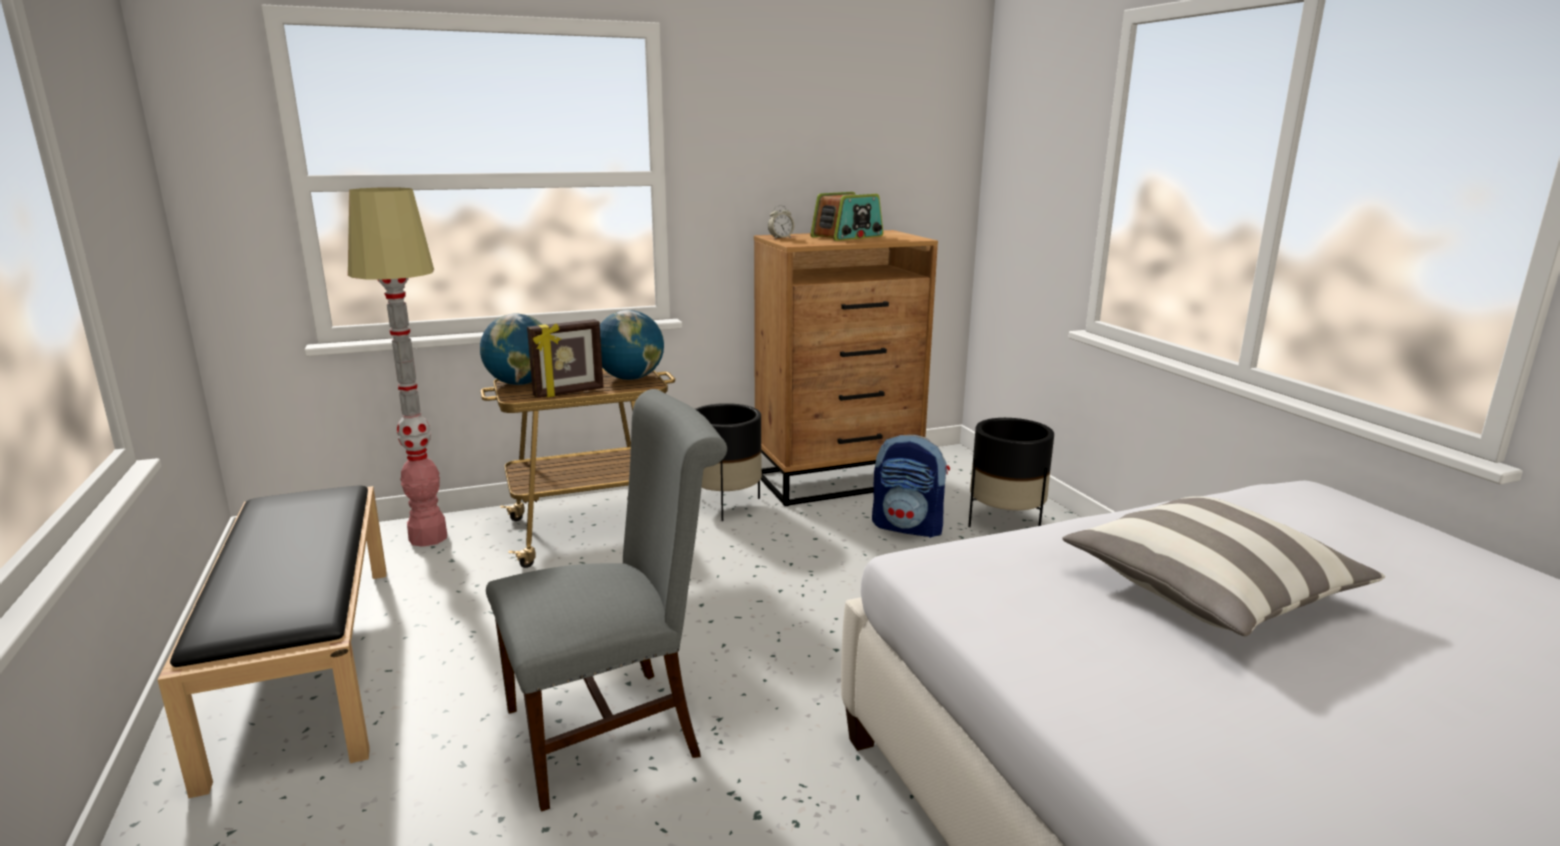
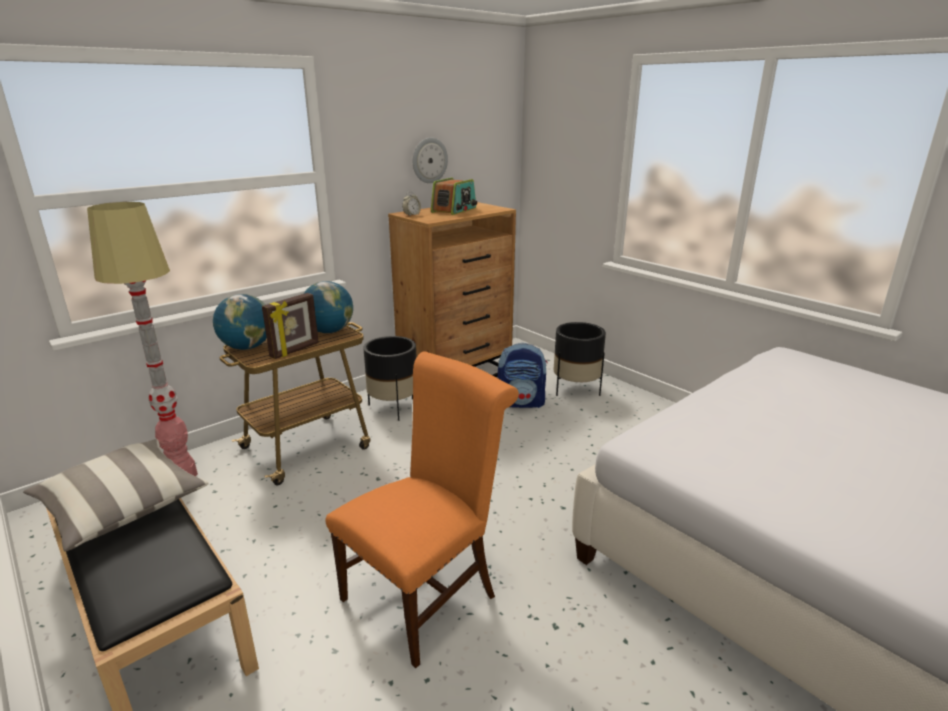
camera: 20 degrees left, 5 degrees up
(615, 729) = (426, 592): grey chair -> orange chair
(824, 167) = (429, 160): none -> wall clock
(1210, 592) = (798, 431): pillow -> pillow (122, 507)

